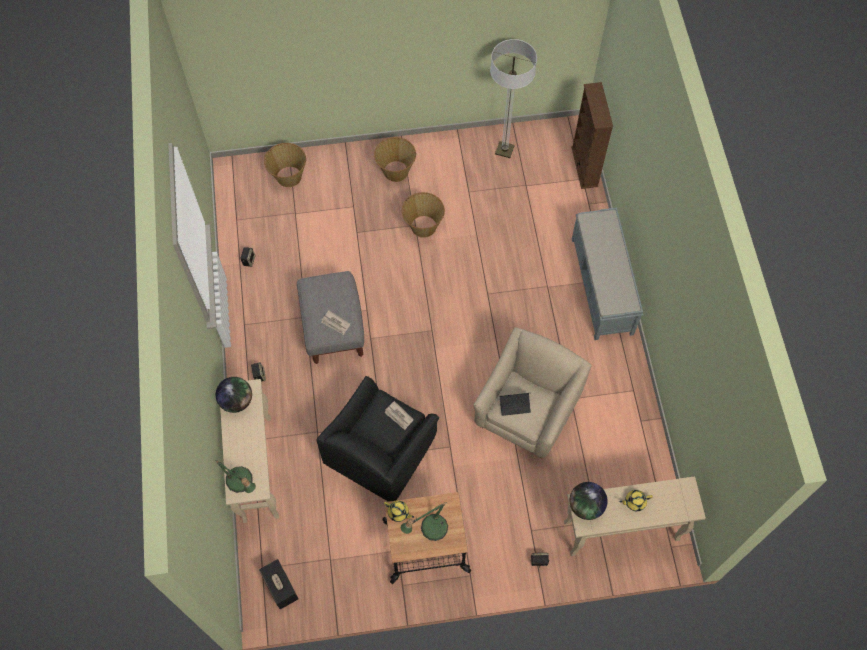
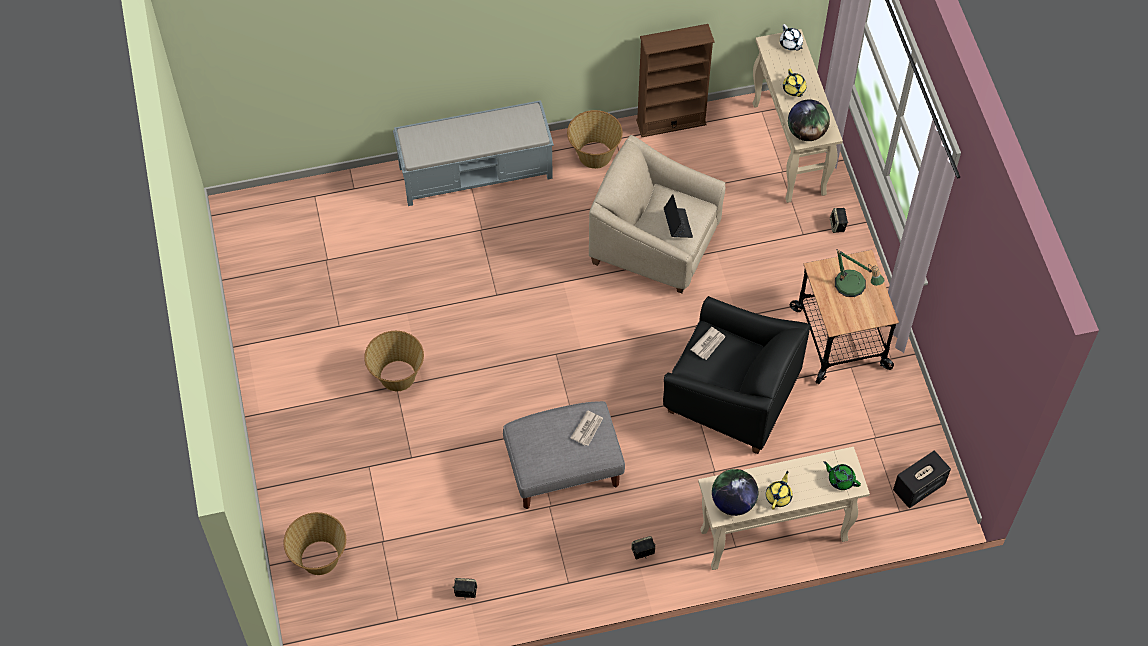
camera: 95 degrees left, 5 degrees down
(242, 483) = (840, 479): table lamp -> green teapot
(396, 171) = (306, 418): basket -> basket (594, 155)
(398, 512) = (839, 320): yellow teapot -> yellow teapot (778, 496)
(504, 150) = (269, 287): floor lamp -> none
(584, 166) = (295, 194): brown bookcase -> brown bookcase (671, 122)
(687, 506) = (791, 44): none -> white teapot

